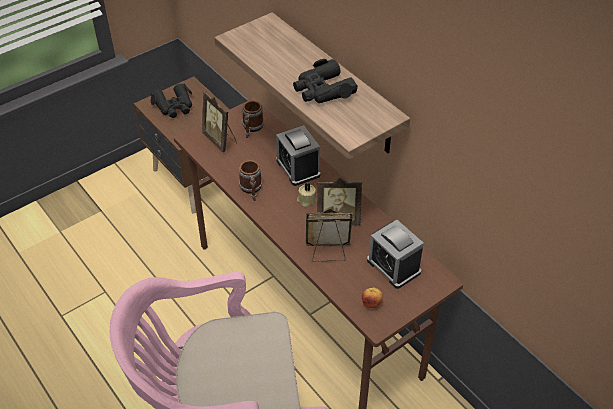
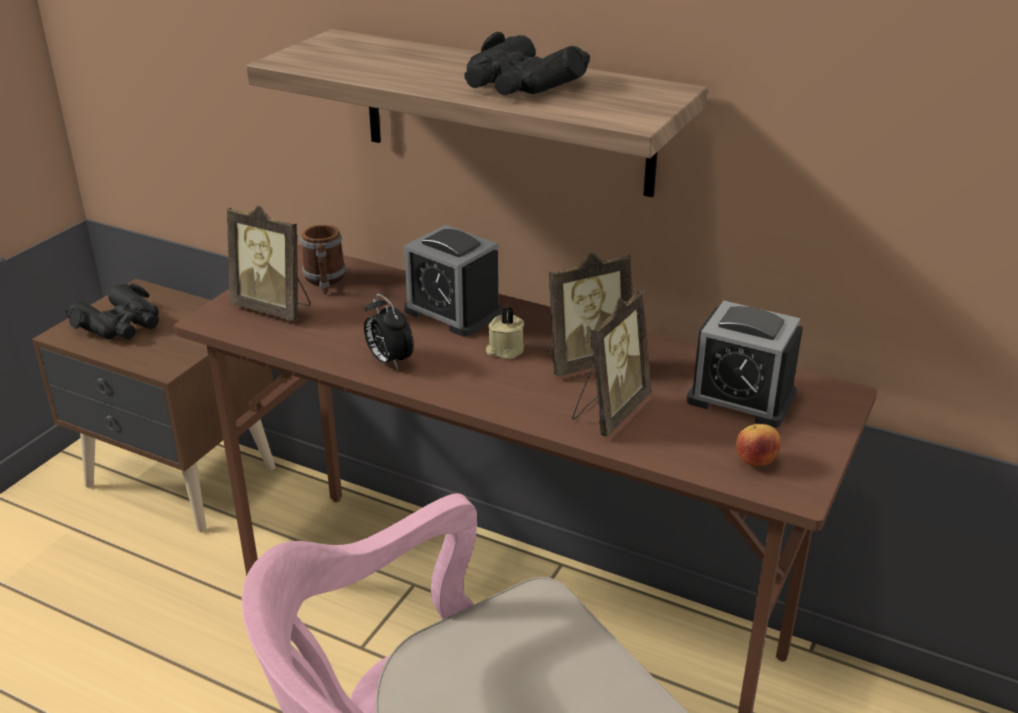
camera: 25 degrees left, 15 degrees down
(251, 189) = (389, 361): mug -> alarm clock
(328, 253) = (609, 411): picture frame -> picture frame turned 150 degrees clockwise

